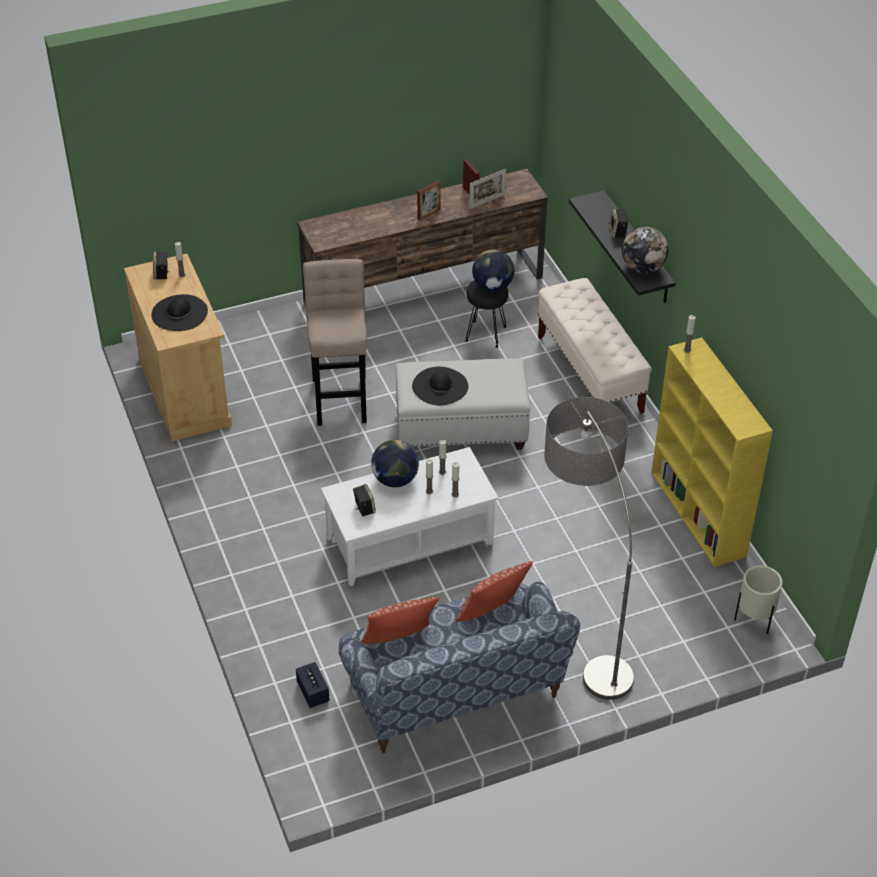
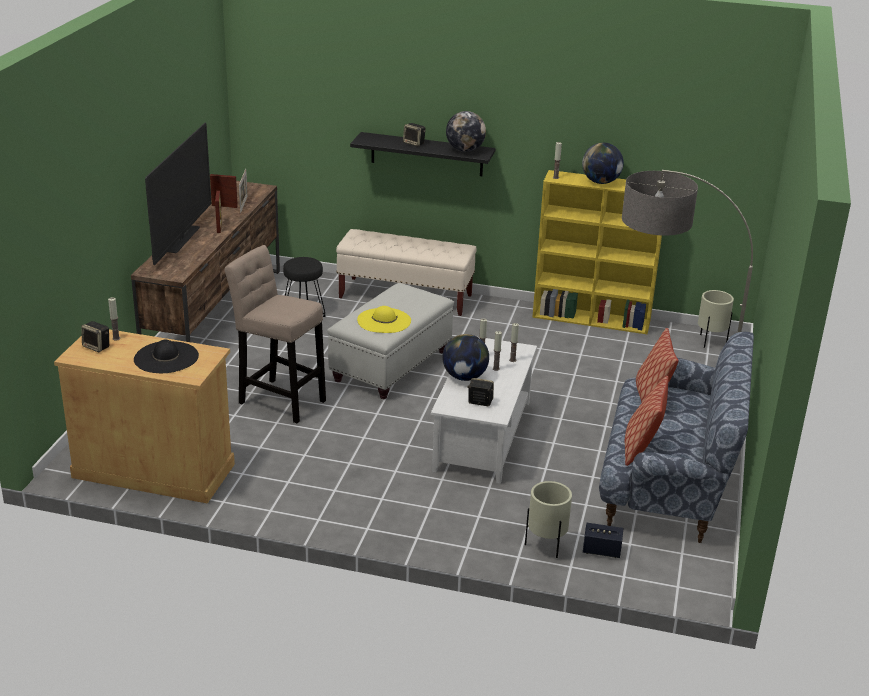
camera: 55 degrees left, 15 degrees down
(288, 655) = (546, 546): none -> beige planter
(384, 210) = (182, 239): none -> television
(440, 386) = (384, 320): black hat -> yellow hat
(492, 286) = (304, 261): globe -> globe (600, 182)

